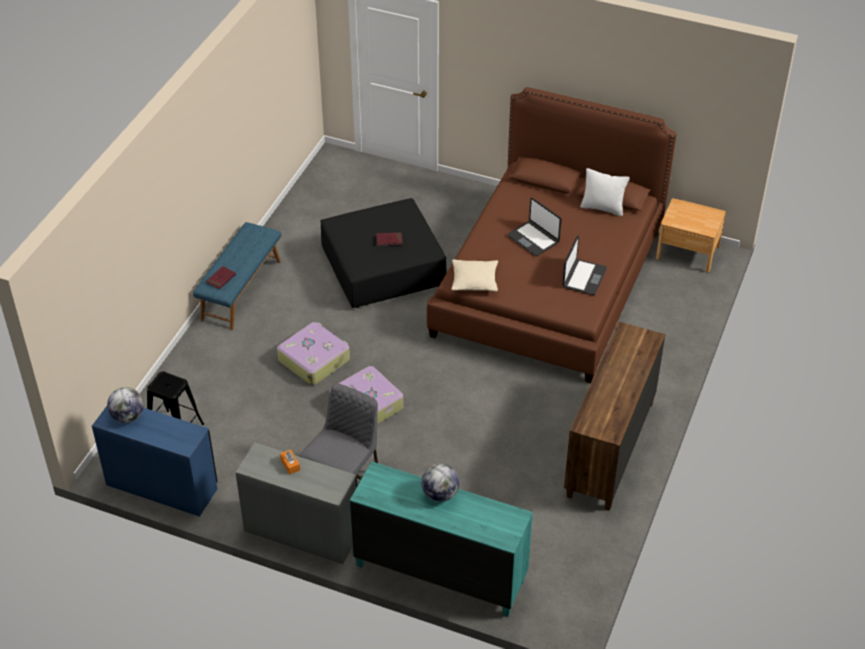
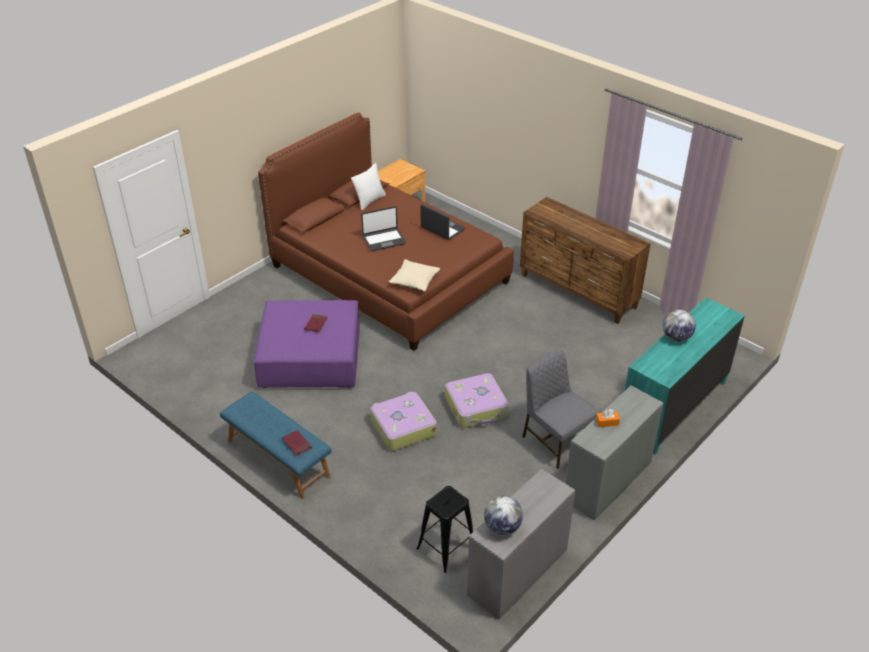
camera: 70 degrees left, 5 degrees down
(162, 485) = (516, 572): blue desk -> grey desk
(383, 267) = (310, 357): black ottoman -> purple ottoman

